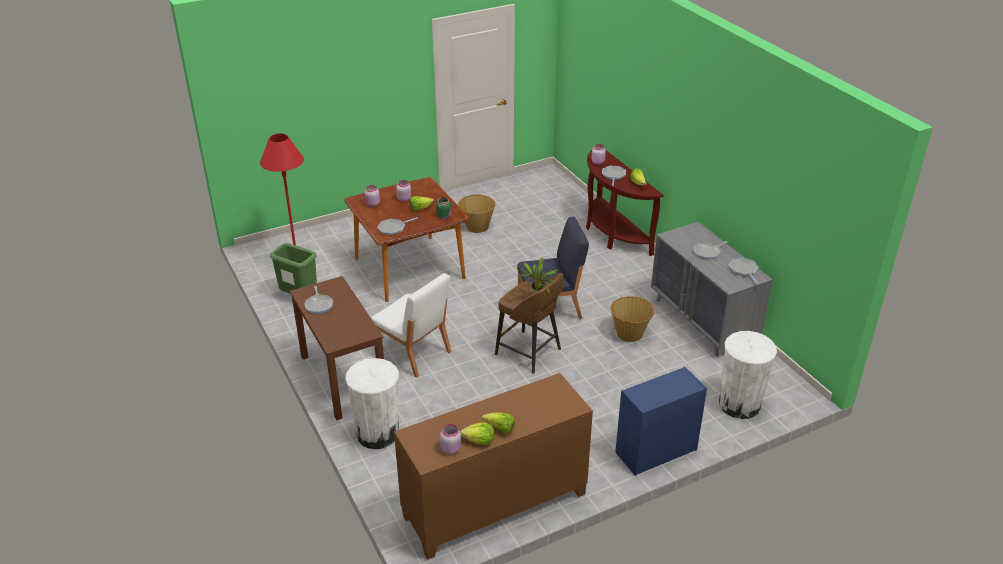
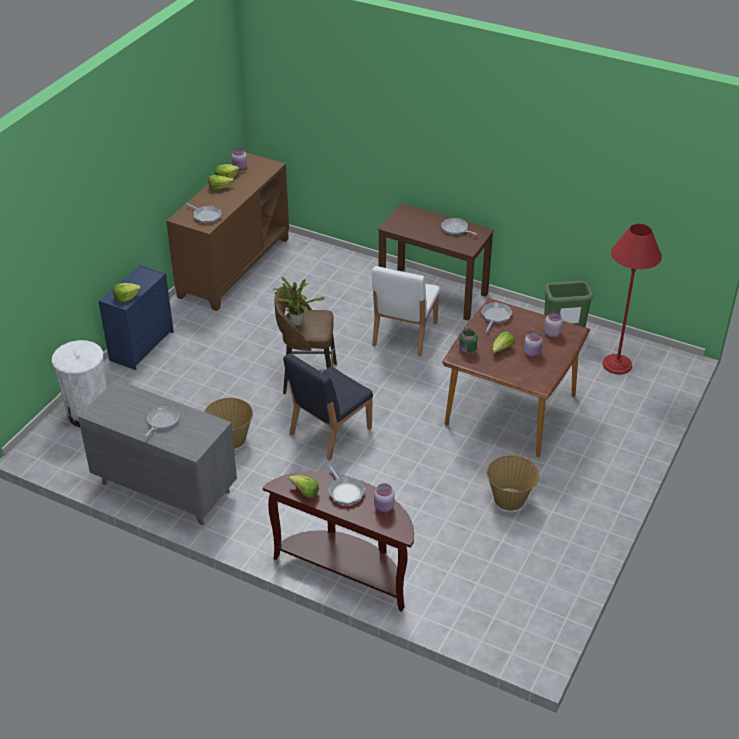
camera: 145 degrees right, 5 degrees up
(378, 433) = (360, 271): white trash can -> none
(413, 353) = (404, 334): white chair -> white chair turned 75 degrees counterclockwise
(676, 379) = (126, 297): none -> lettuce
(743, 270) = (112, 414): frying pan -> frying pan (206, 216)

